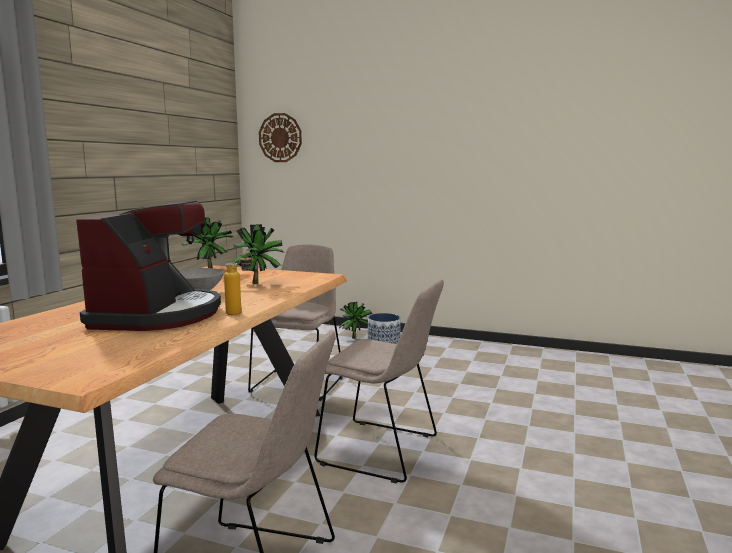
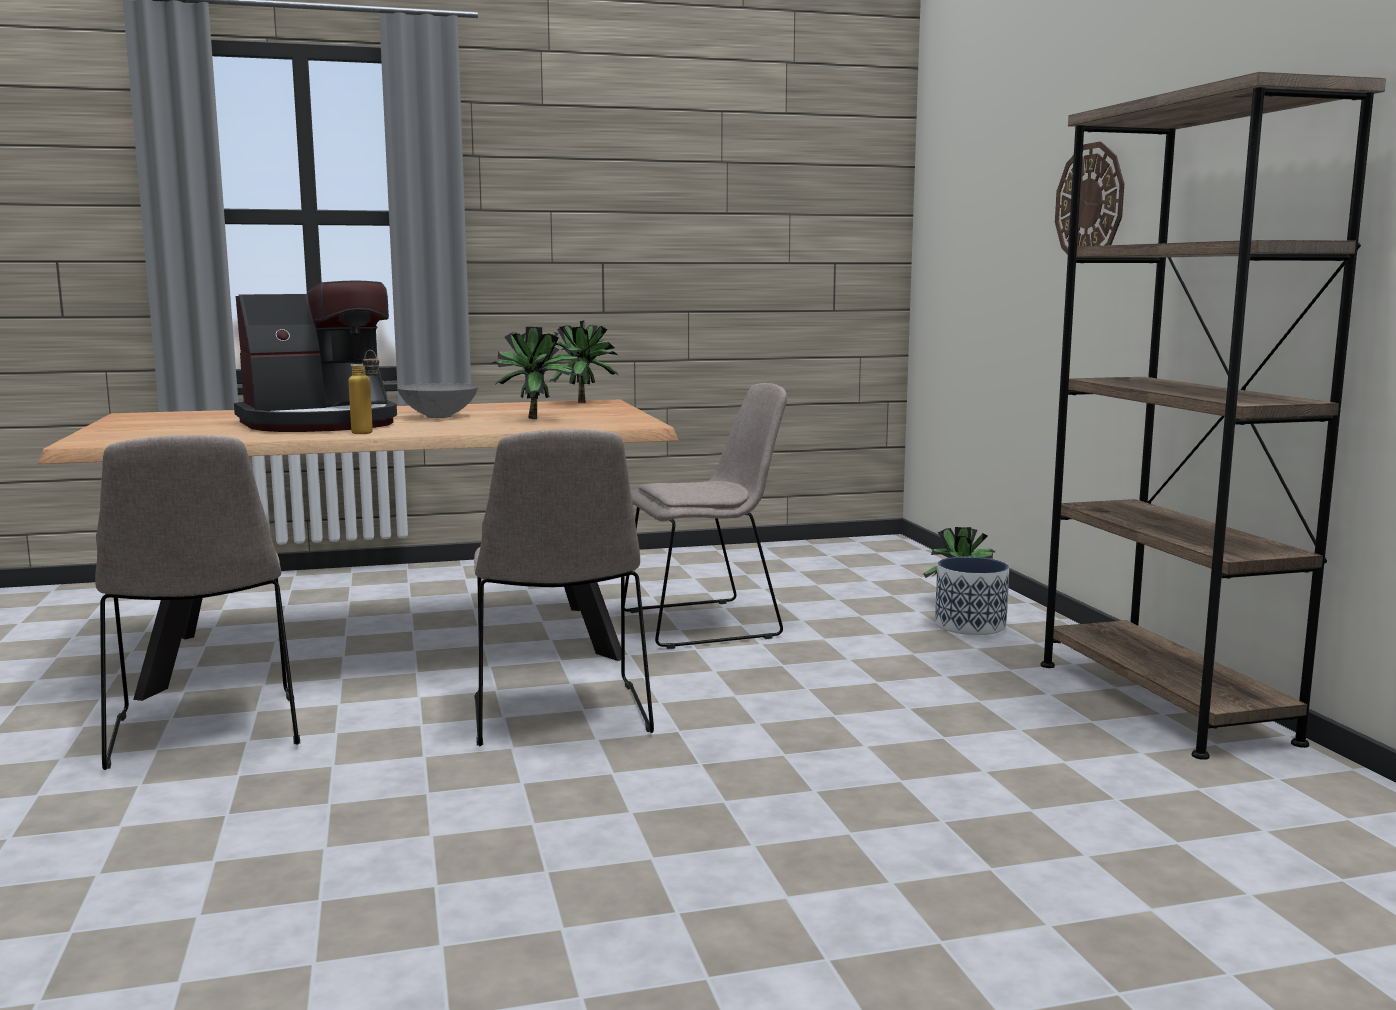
camera: 55 degrees right, 0 degrees up
(280, 138) = (952, 190): wall clock -> wall clock (1090, 203)
(498, 350) = (1162, 701): none -> brown bookcase

